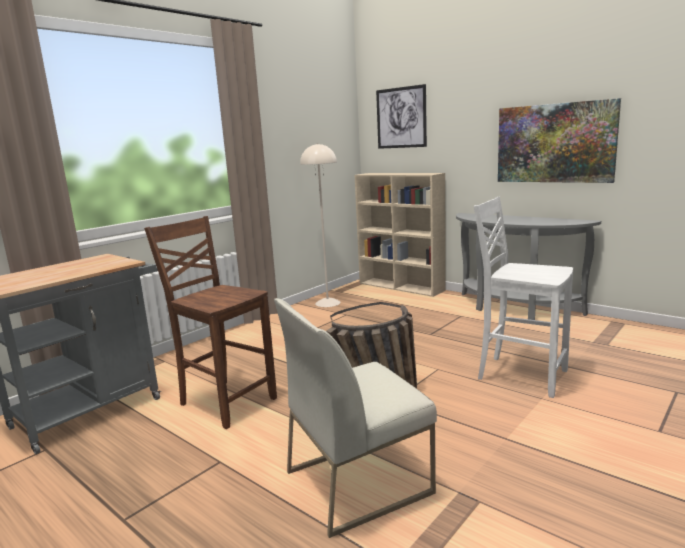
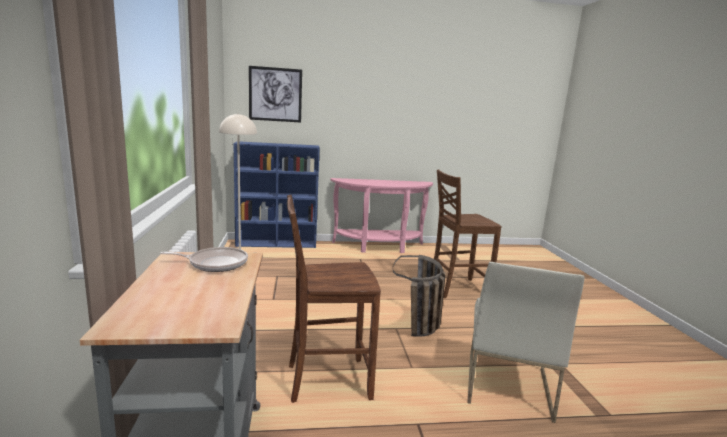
camera: 50 degrees left, 0 degrees up
(102, 263) = (215, 263): none -> frying pan
(401, 287) = (277, 243): beige bookcase -> blue bookcase
(513, 308) = (379, 247): grey console table -> pink console table
(520, 375) = (456, 288): white chair -> brown chair
(554, 143) = (404, 129): picture -> none

